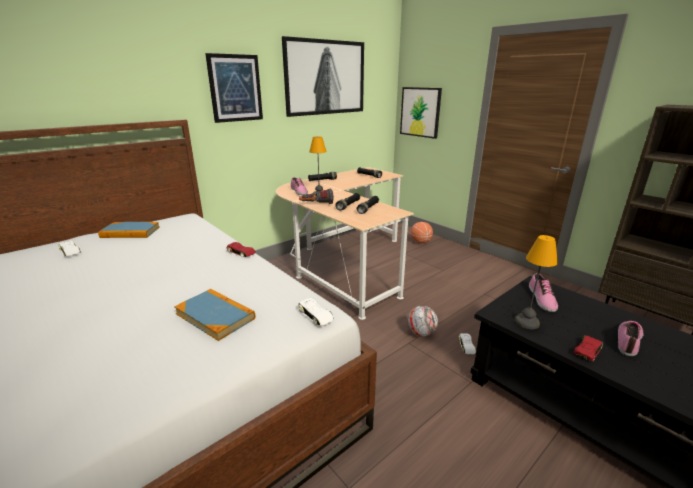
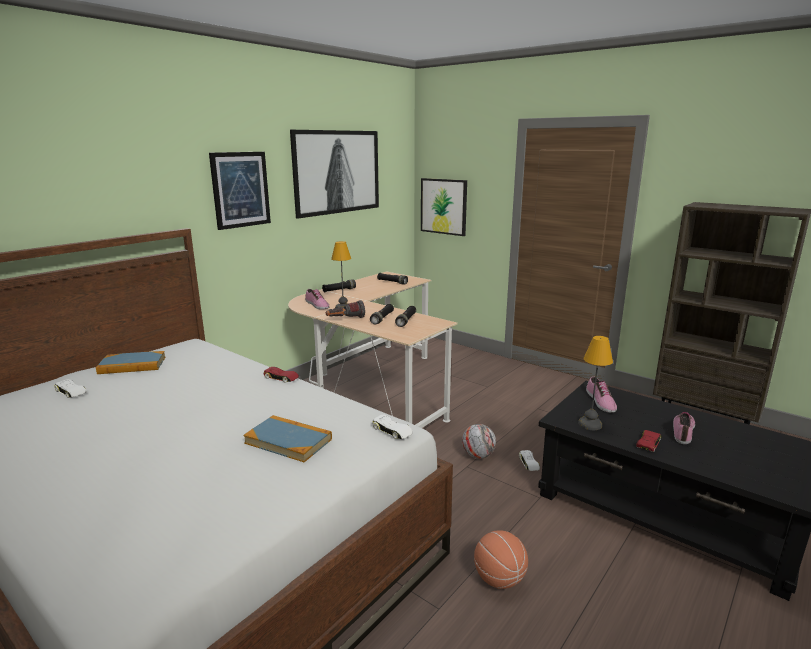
camera: 10 degrees left, 5 degrees down
(420, 242) = (455, 357): basketball -> basketball (499, 579)

